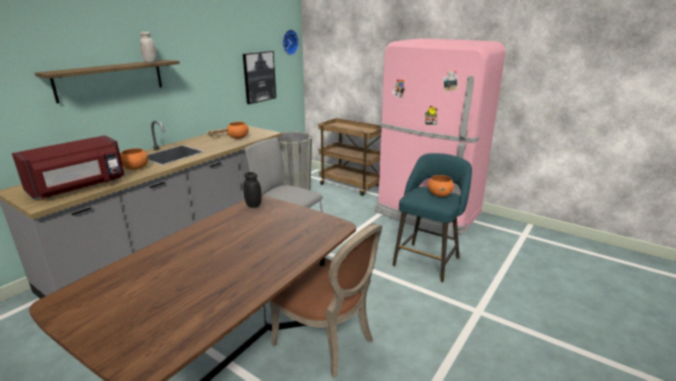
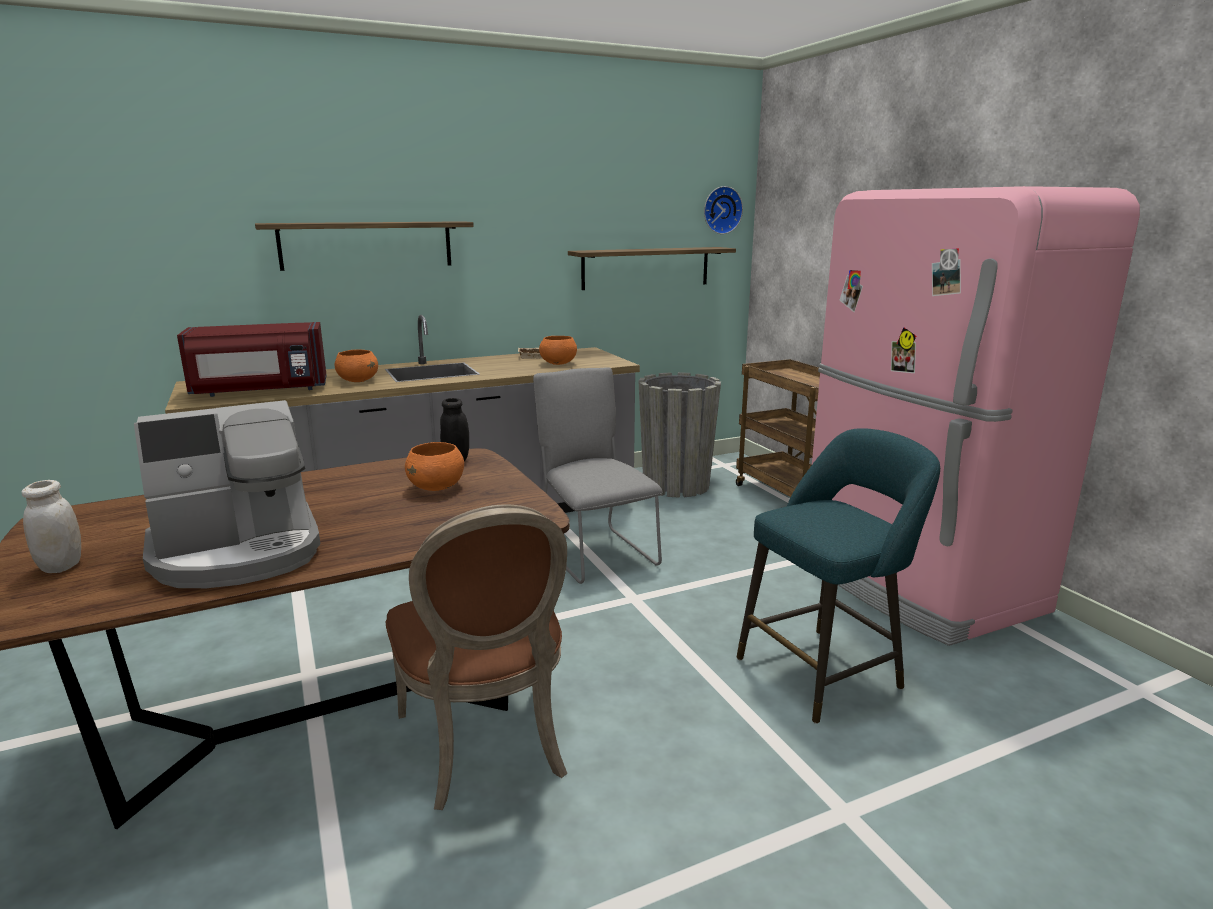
camera: 30 degrees right, 5 degrees down
(150, 62) = (428, 221): white jar -> white jar (61, 566)
(220, 286) = (239, 553): none -> coffee machine
(259, 77) = (646, 268): picture -> shelf
(440, 195) = (850, 521): orange bowl -> orange bowl (437, 487)

